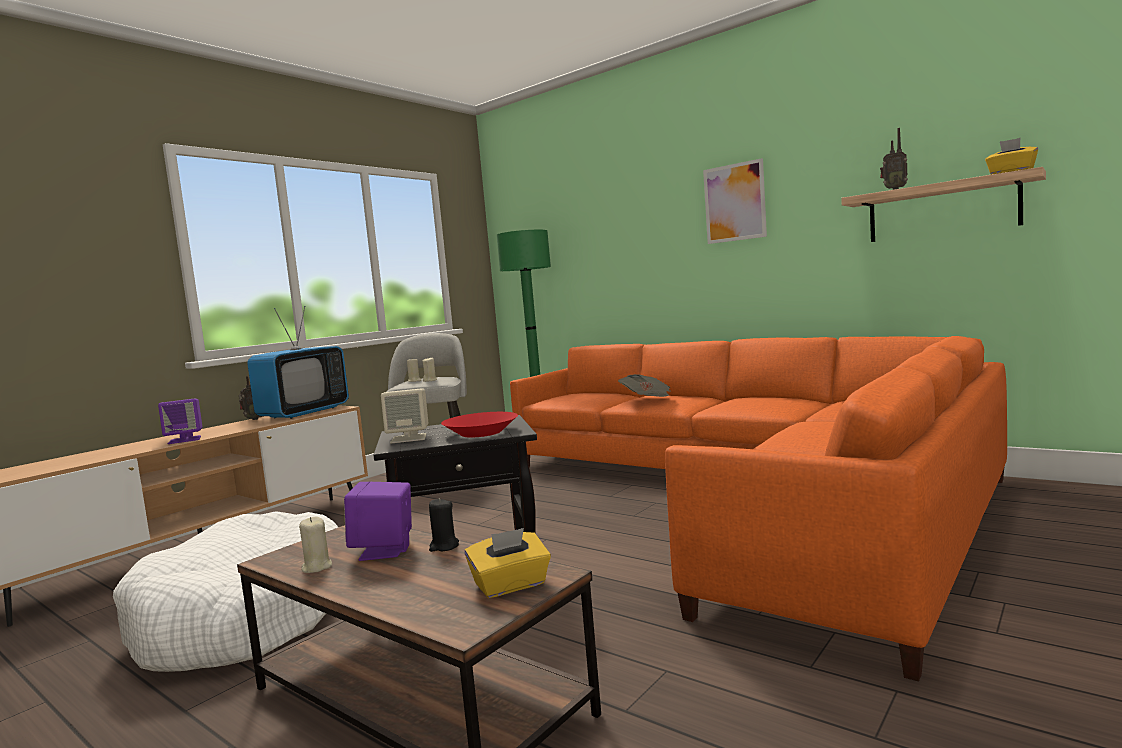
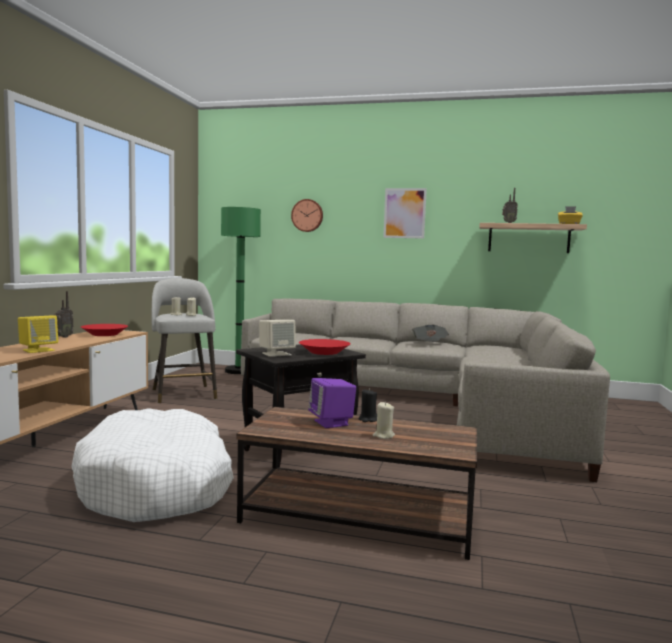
camera: 25 degrees left, 0 degrees up
(185, 440) = (38, 350): purple speaker -> yellow speaker
(304, 413) = (104, 334): television -> red bowl
(316, 567) = (303, 432): beige candle -> beige candle (383, 436)
(511, 585) = (447, 435): yellow tissue box -> none
(607, 228) = (307, 215): none -> wall clock
(648, 401) = (351, 340): newspaper -> newspaper (429, 343)
(754, 496) = (428, 403): orange sofa -> grey sofa

